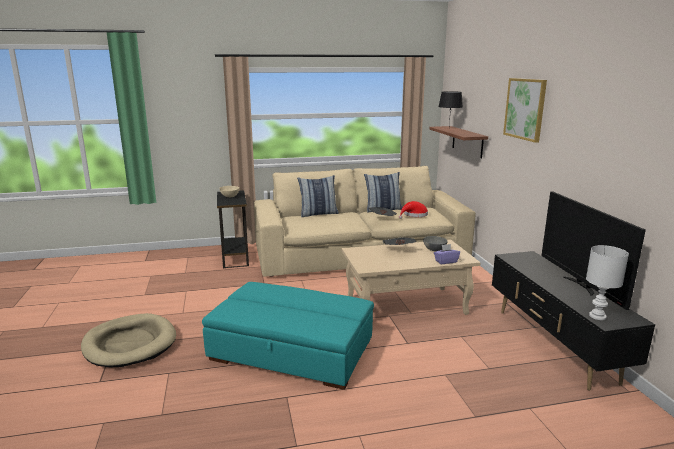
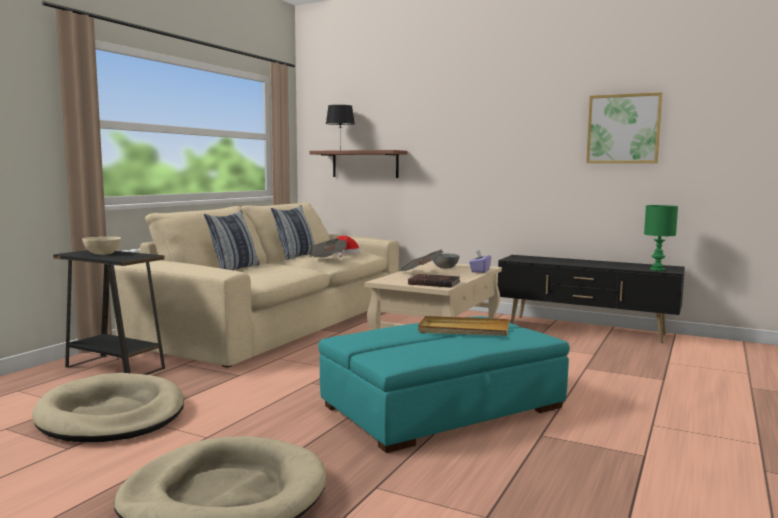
camera: 50 degrees left, 10 degrees down
(184, 284) = (111, 415): none -> beige dog bed
(309, 307) = (463, 330): none -> beige tray
(373, 263) = (433, 283): none -> brown book
(525, 109) = (470, 111): picture -> picture (623, 129)
(581, 285) = (599, 261): television -> none
(597, 316) = (657, 269): white table lamp -> green table lamp

